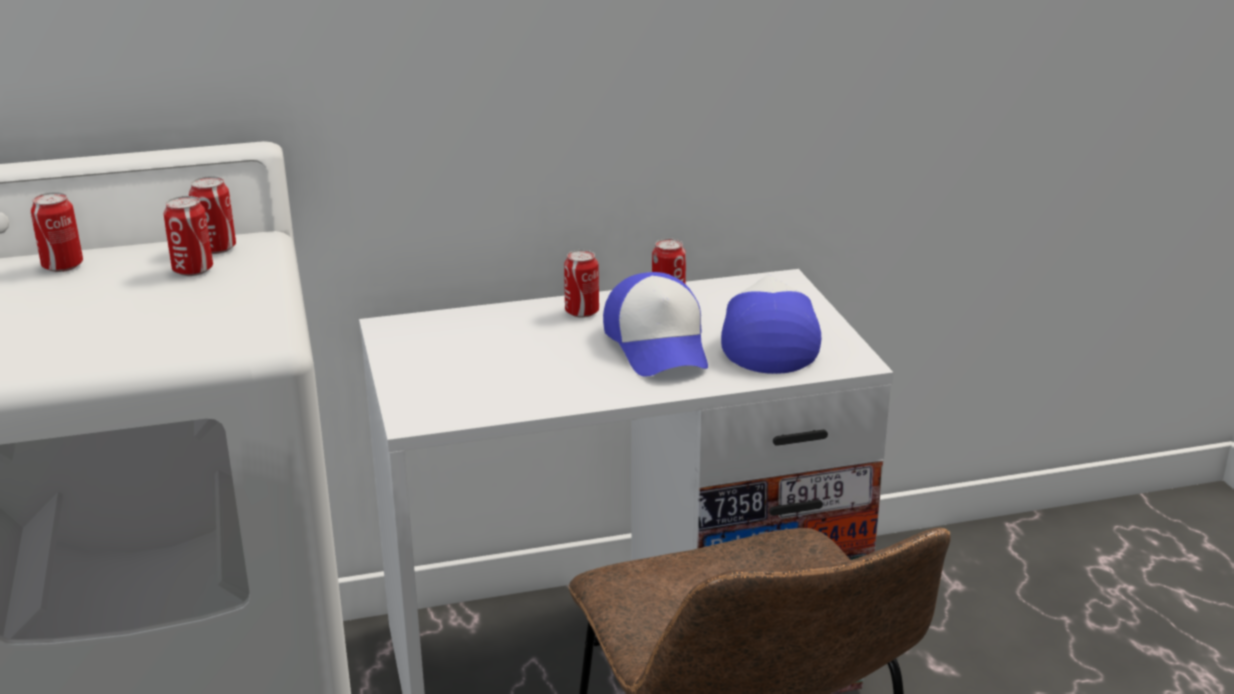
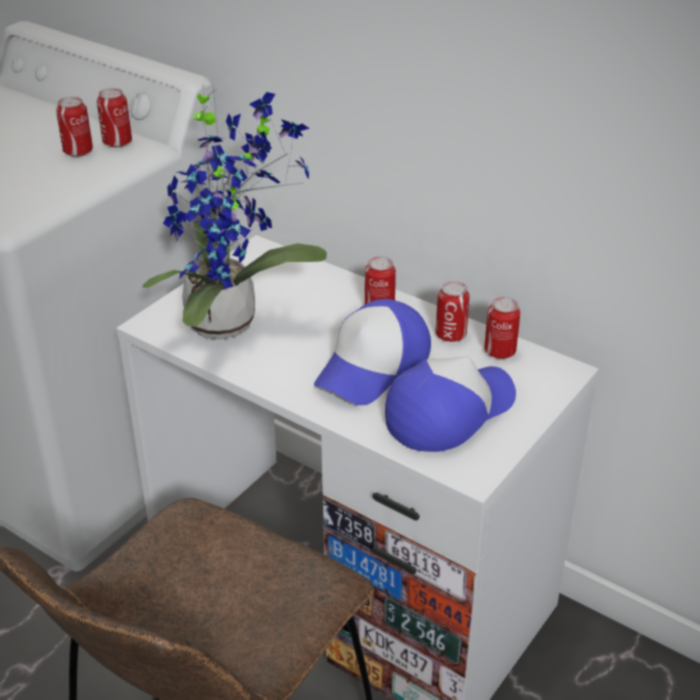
camera: 50 degrees right, 10 degrees up
(63, 266) = (40, 116): can -> can (499, 351)
(481, 380) = (231, 321): none -> potted plant

